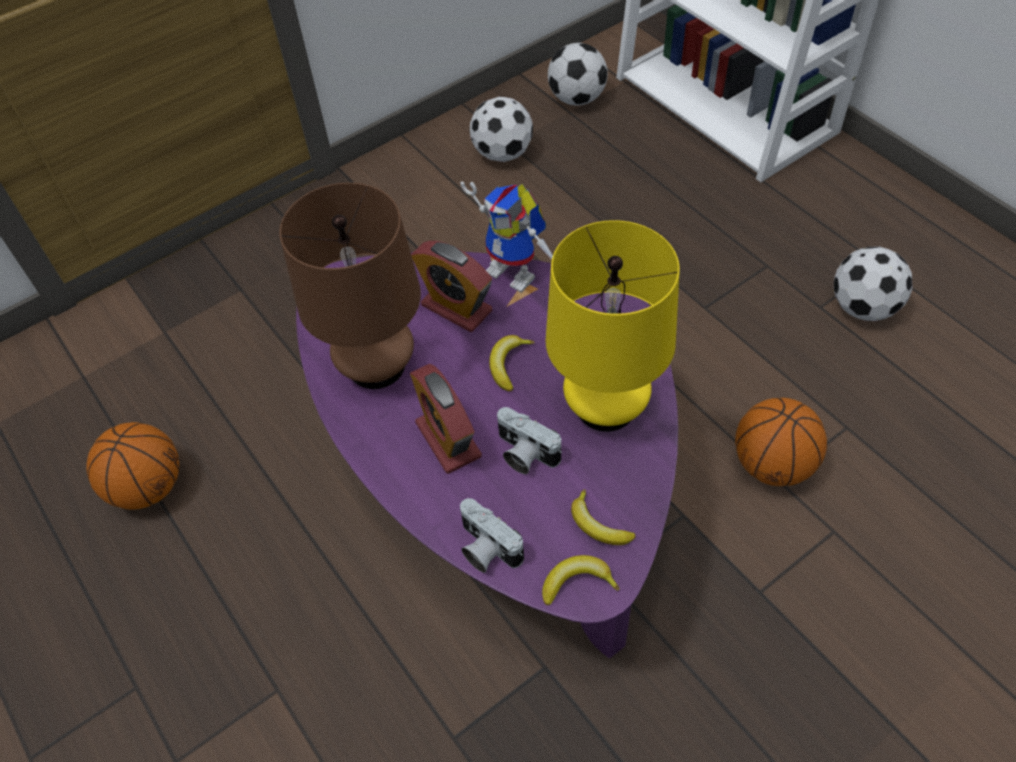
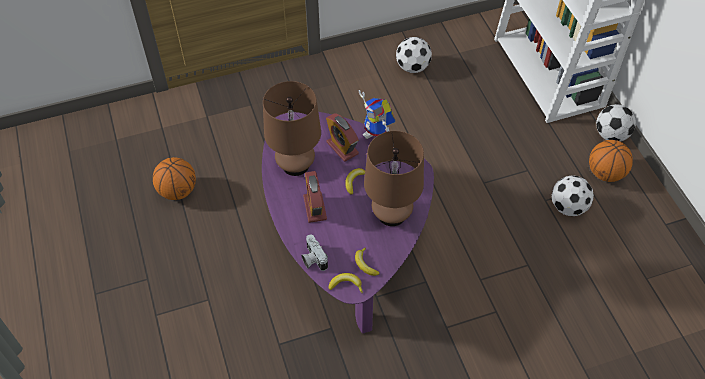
camera: 15 degrees right, 0 degrees up
(524, 453) = (346, 224): camera -> none
(577, 98) = (467, 46): football -> football (611, 135)
(606, 406) = (392, 214): yellow table lamp -> brown table lamp
(773, 464) = (481, 271): basketball -> basketball (605, 173)

